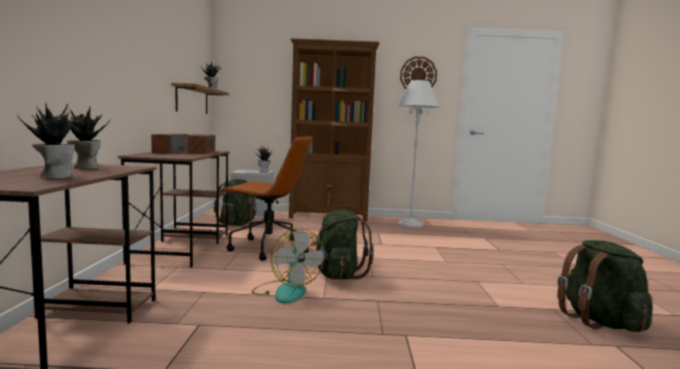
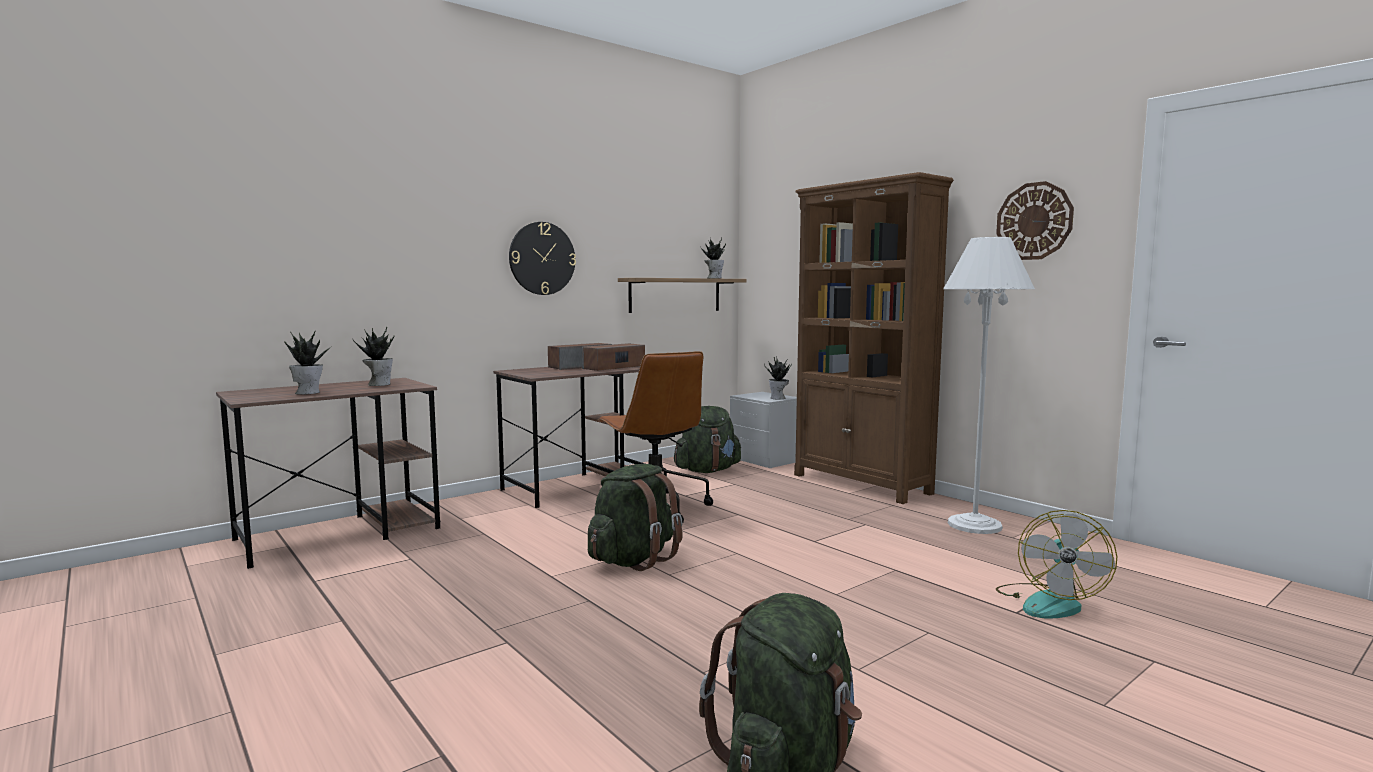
camera: 50 degrees right, 0 degrees up
(138, 58) = (542, 258): none -> wall clock
(286, 291) = (541, 557): fan -> fan (1049, 602)

